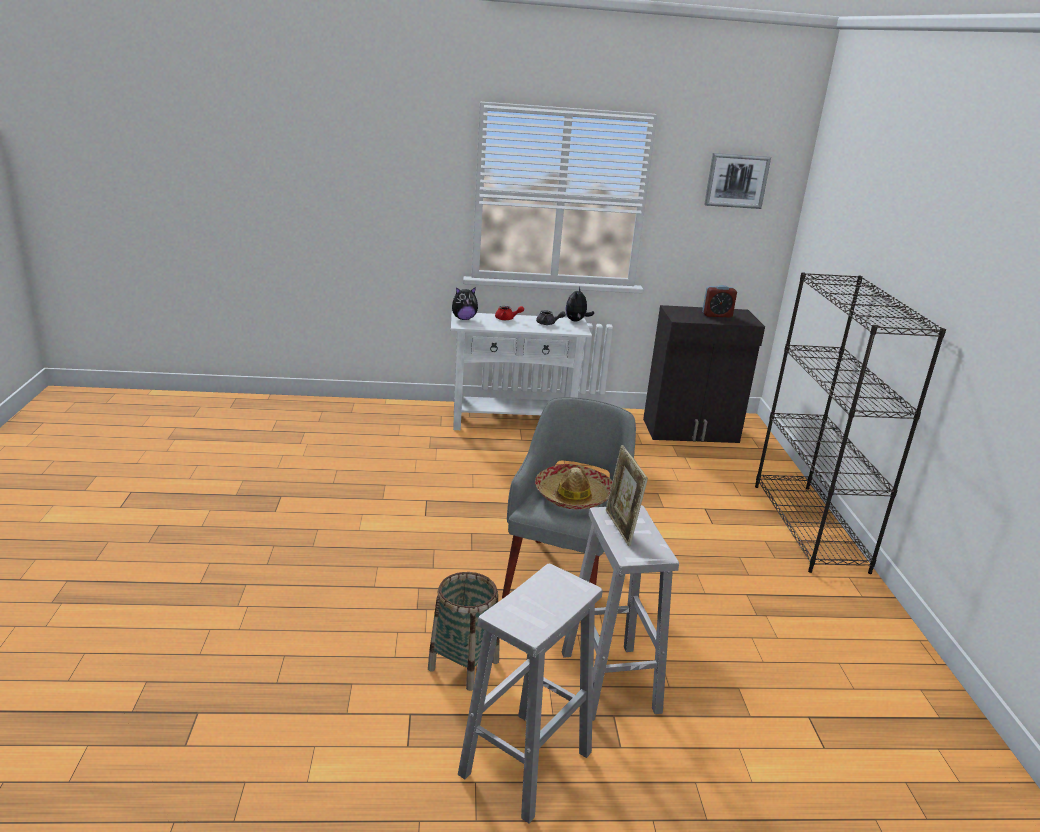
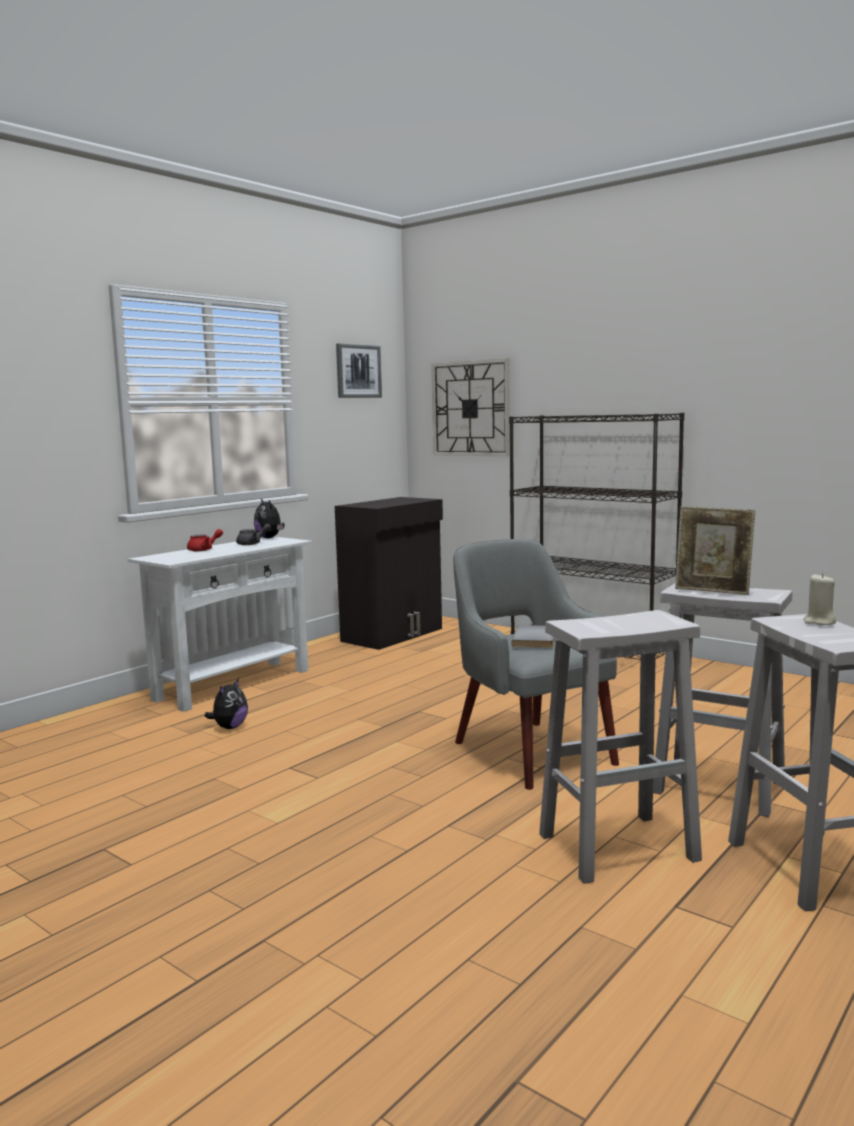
camera: 45 degrees left, 15 degrees down
(464, 319) = (160, 558): plush toy -> plush toy (229, 727)
(464, 665) = (619, 846): basket -> white stool
(569, 594) = (819, 622): none -> beige candle
(573, 495) = (536, 639): hat -> grey book
(717, 315) = (393, 501): alarm clock -> none
(829, 243) = (471, 408): none -> wall clock

